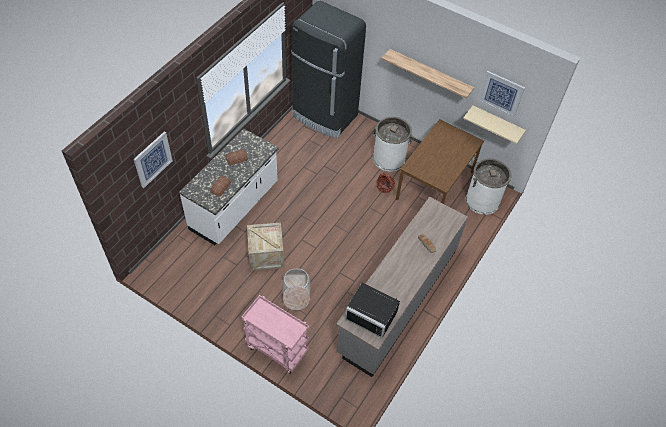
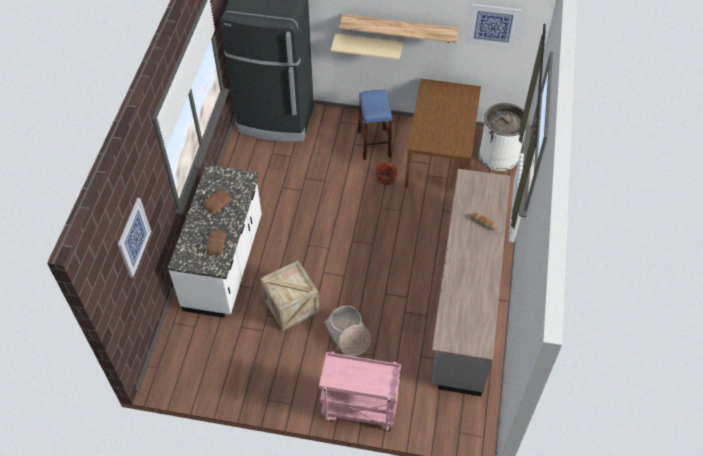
camera: 20 degrees left, 0 degrees up
(373, 313) = (466, 321): black microwave -> none
(389, 158) = (374, 144): white trash can -> blue stool
(497, 123) = (493, 61): beige shelf -> beige shelf (369, 44)

